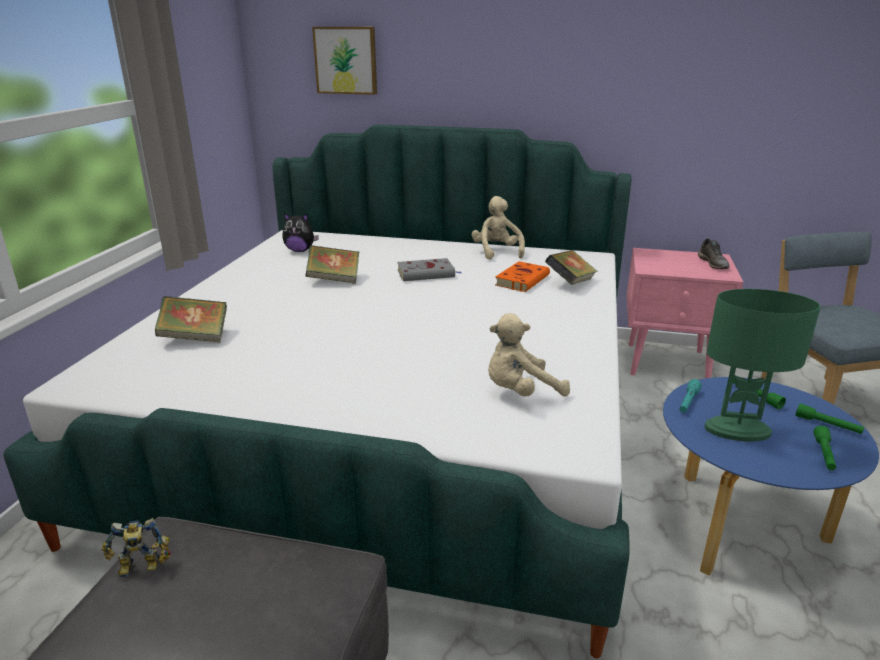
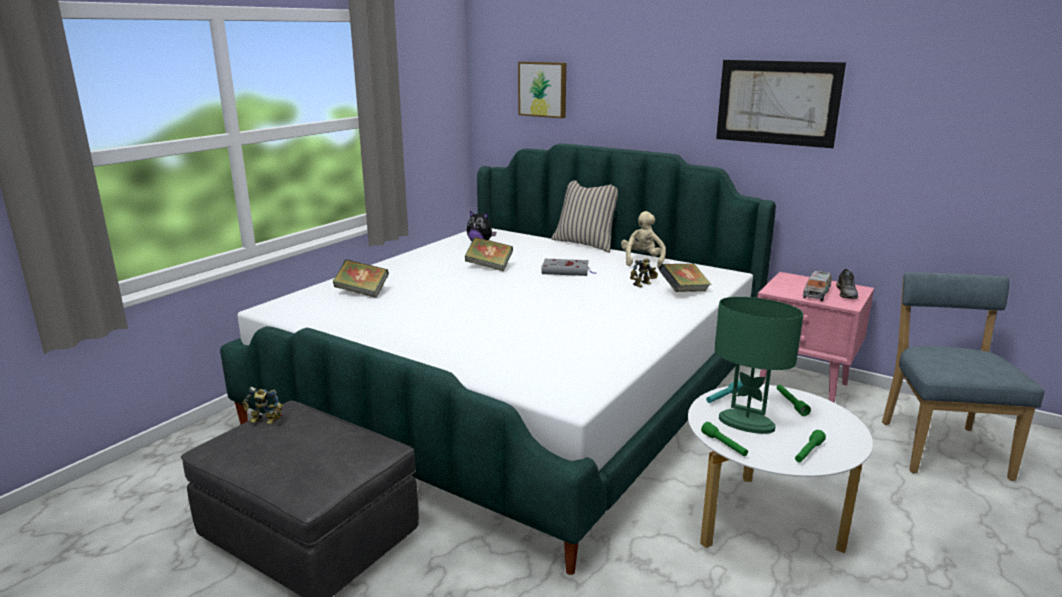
camera: 20 degrees right, 5 degrees down
(420, 238) = (586, 243): none -> beige pillow
(520, 392) = (562, 359): beige plush toy -> none
(522, 280) = (643, 285): orange book -> toy robot
(628, 66) = (777, 102): none -> picture
(688, 267) = (816, 293): none -> toy truck
(739, 526) = (764, 522): blue coffee table -> white coffee table
(827, 425) = (837, 434): green flashlight -> green flashlight (724, 445)

